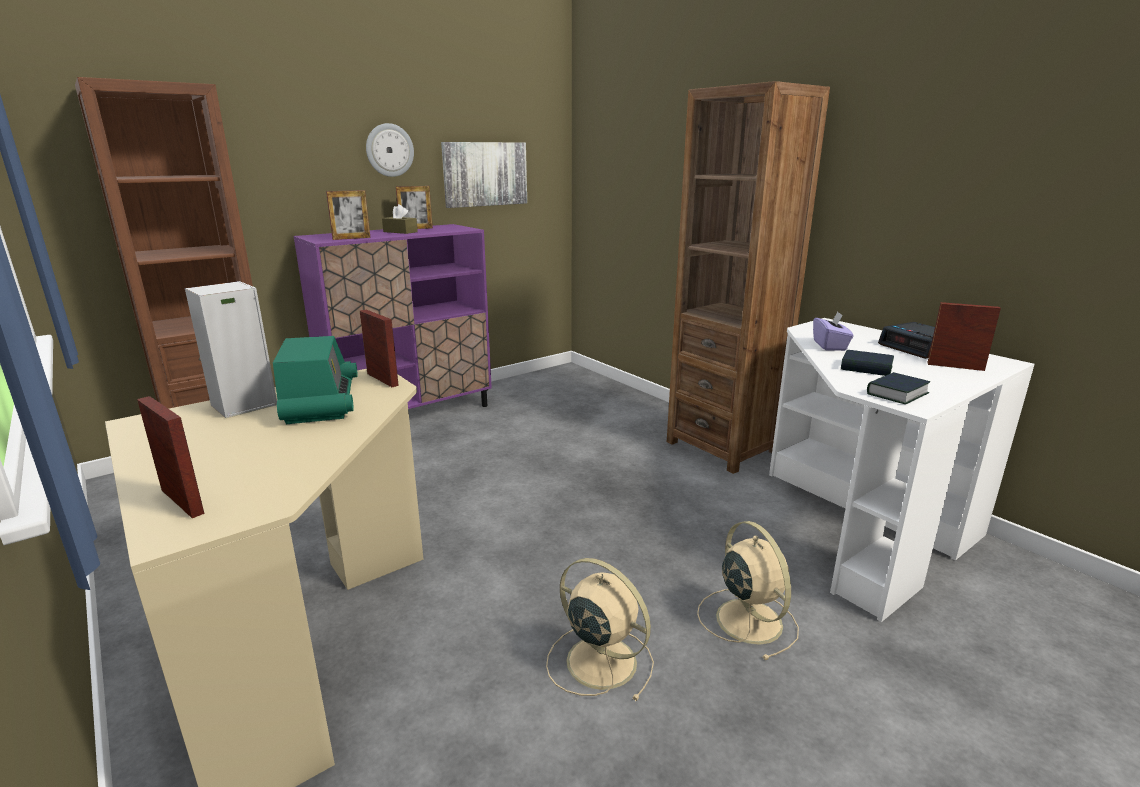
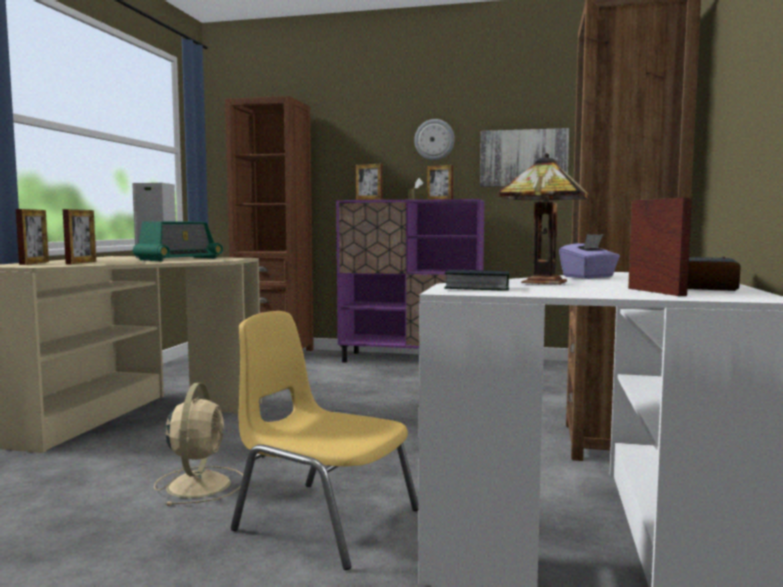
camera: 50 degrees right, 15 degrees down
(382, 379) = (232, 259): picture frame -> picture frame (81, 262)
(747, 619) = (324, 520): beige fan -> yellow chair
(866, 368) = (540, 283): book -> table lamp

